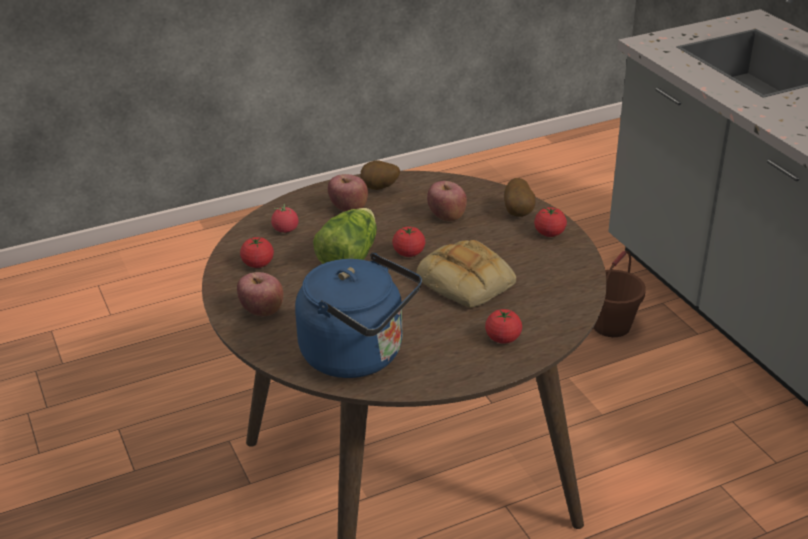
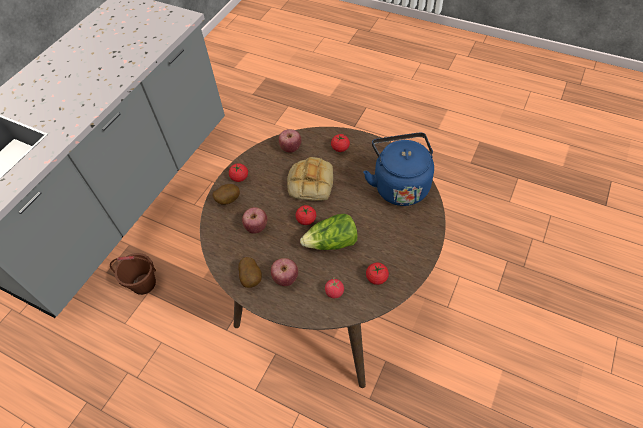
camera: 125 degrees left, 20 degrees up
(262, 310) = (409, 243): apple -> apple (291, 148)

